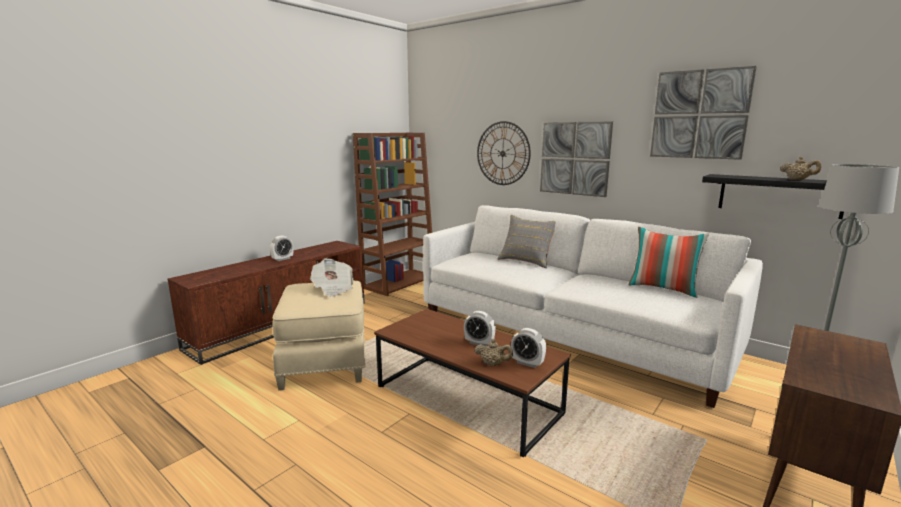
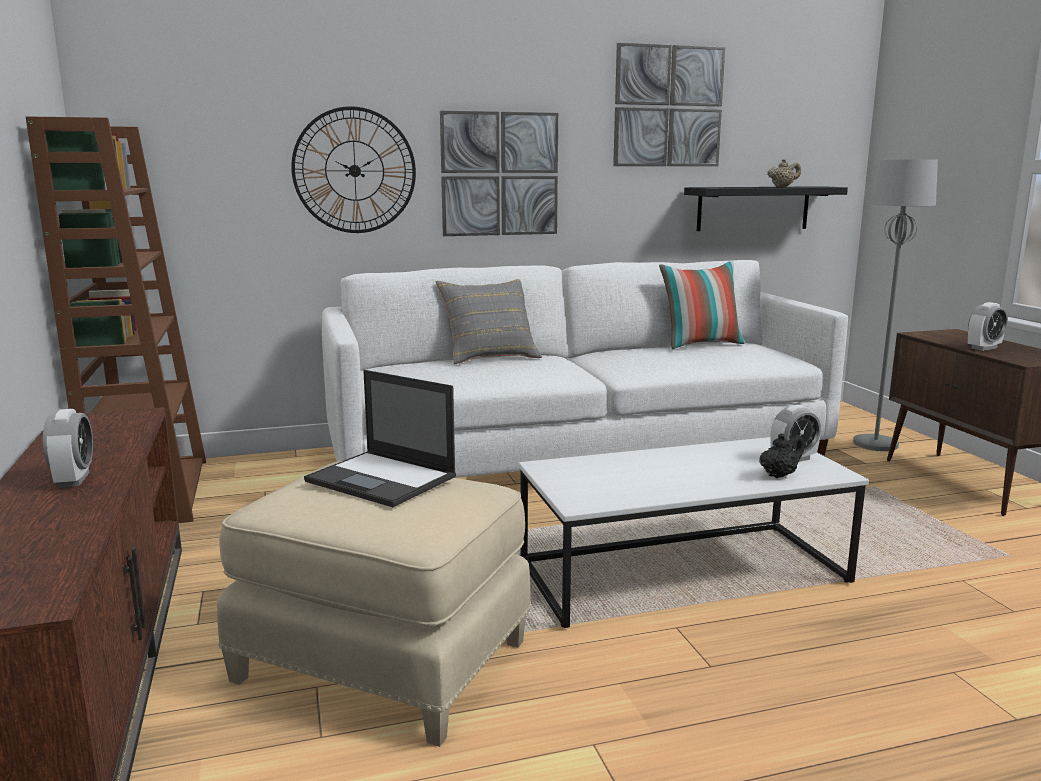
camera: 55 degrees left, 0 degrees up
(333, 289) = (382, 479): newspaper -> laptop
(466, 400) = (682, 574): brown coffee table -> white coffee table
(479, 343) = (702, 465): alarm clock -> alarm clock (984, 348)
(493, 364) = (779, 475): beige teapot -> black teapot

